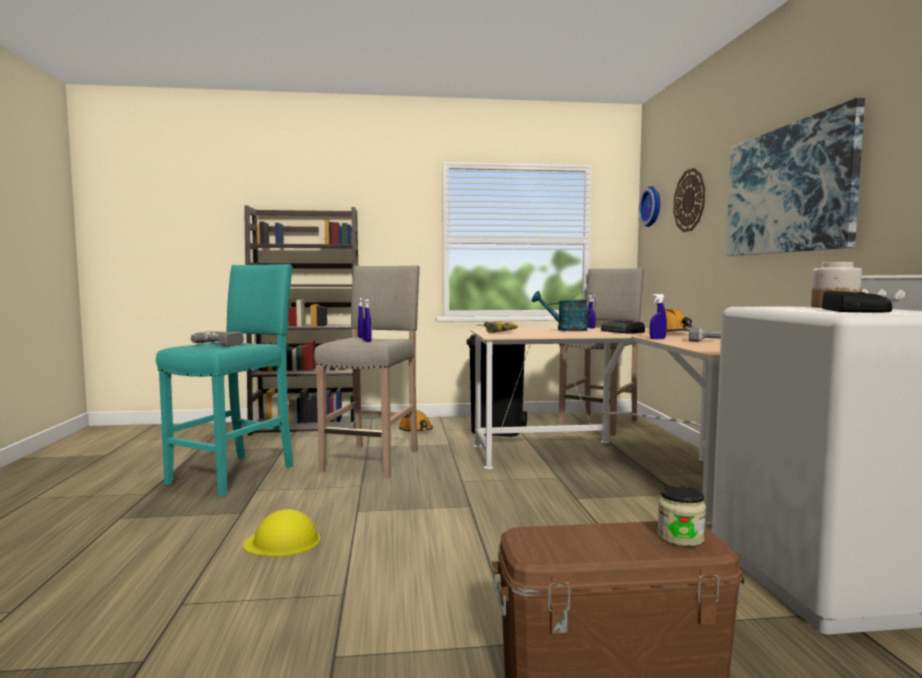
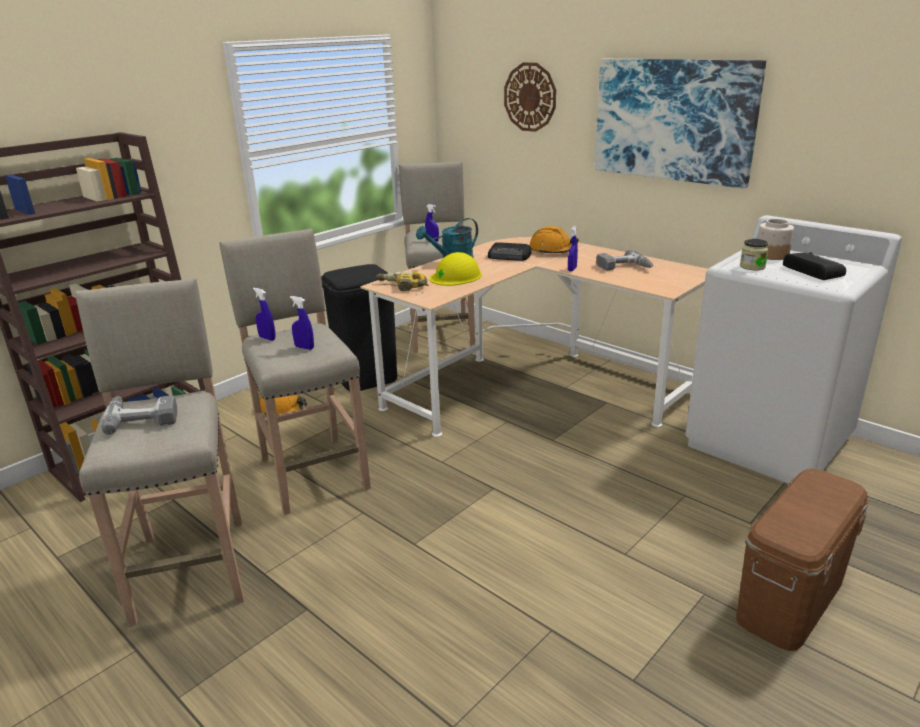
camera: 40 degrees left, 20 degrees up
(235, 474) = (192, 566): turquoise stool -> beige stool
(283, 542) = (414, 614): yellow hard hat -> yellow hard hat (456, 276)
(652, 206) = (464, 89): wall clock -> none
(680, 537) = (829, 486): jar -> jar (752, 266)

